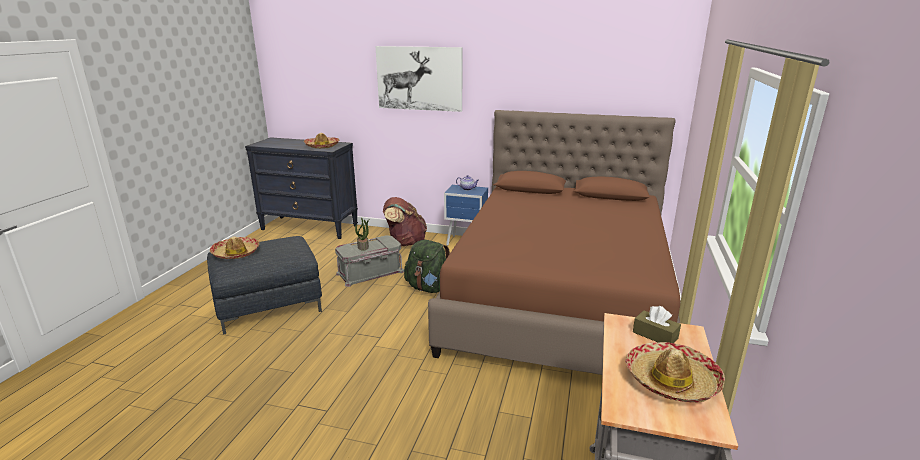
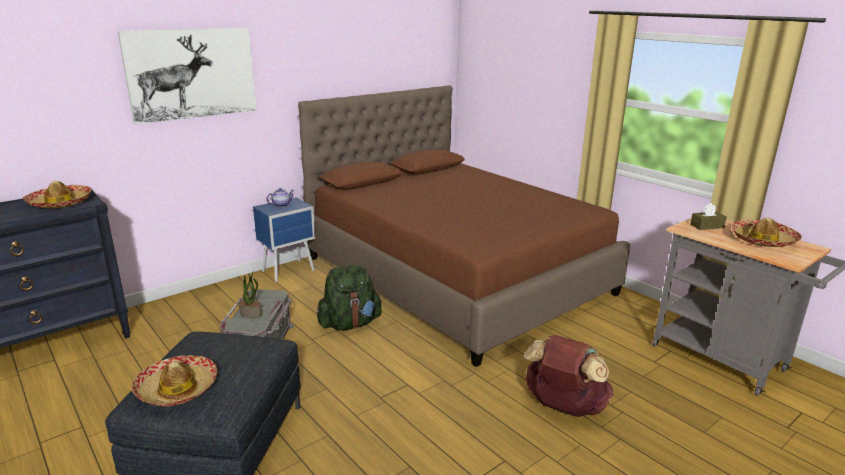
camera: 55 degrees left, 0 degrees up
(405, 242) = (225, 300): brown backpack -> brown backpack (563, 407)

